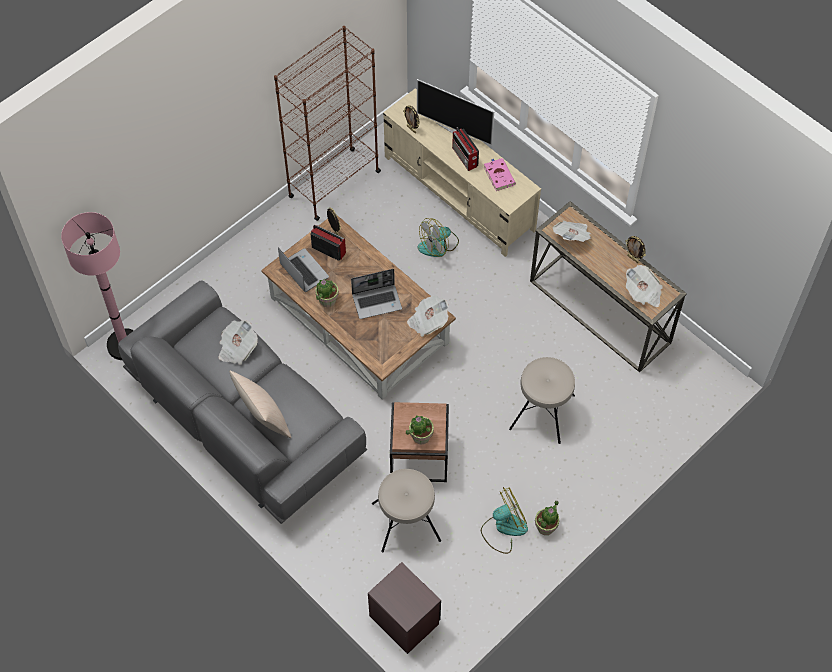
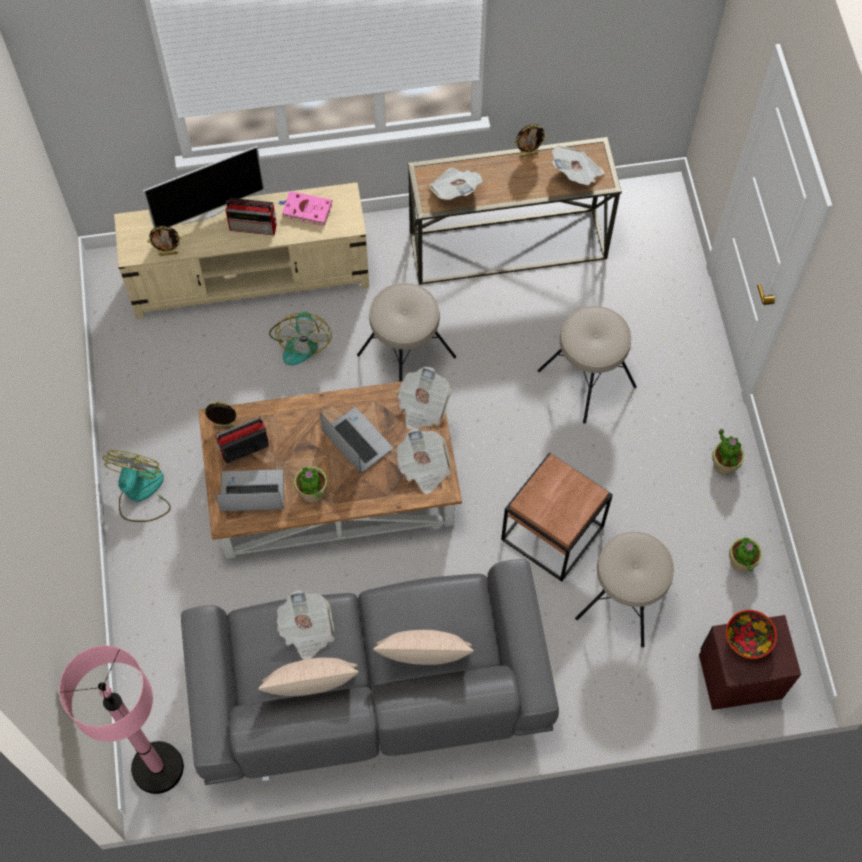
camera: 55 degrees left, 5 degrees up
(205, 374) = (312, 689): none -> beige pillow
(334, 184) = (128, 394): brown bookcase -> none
(377, 301) = (356, 441): laptop -> laptop turned 60 degrees counterclockwise
(388, 346) = (424, 467): none -> newspaper
(408, 587) = (747, 639): none -> bowl
(420, 436) = (574, 505): potted plant -> potted plant (741, 562)
(475, 304) = (405, 355): none -> beige stool
(503, 528) = (698, 506): fan -> fan (140, 494)

